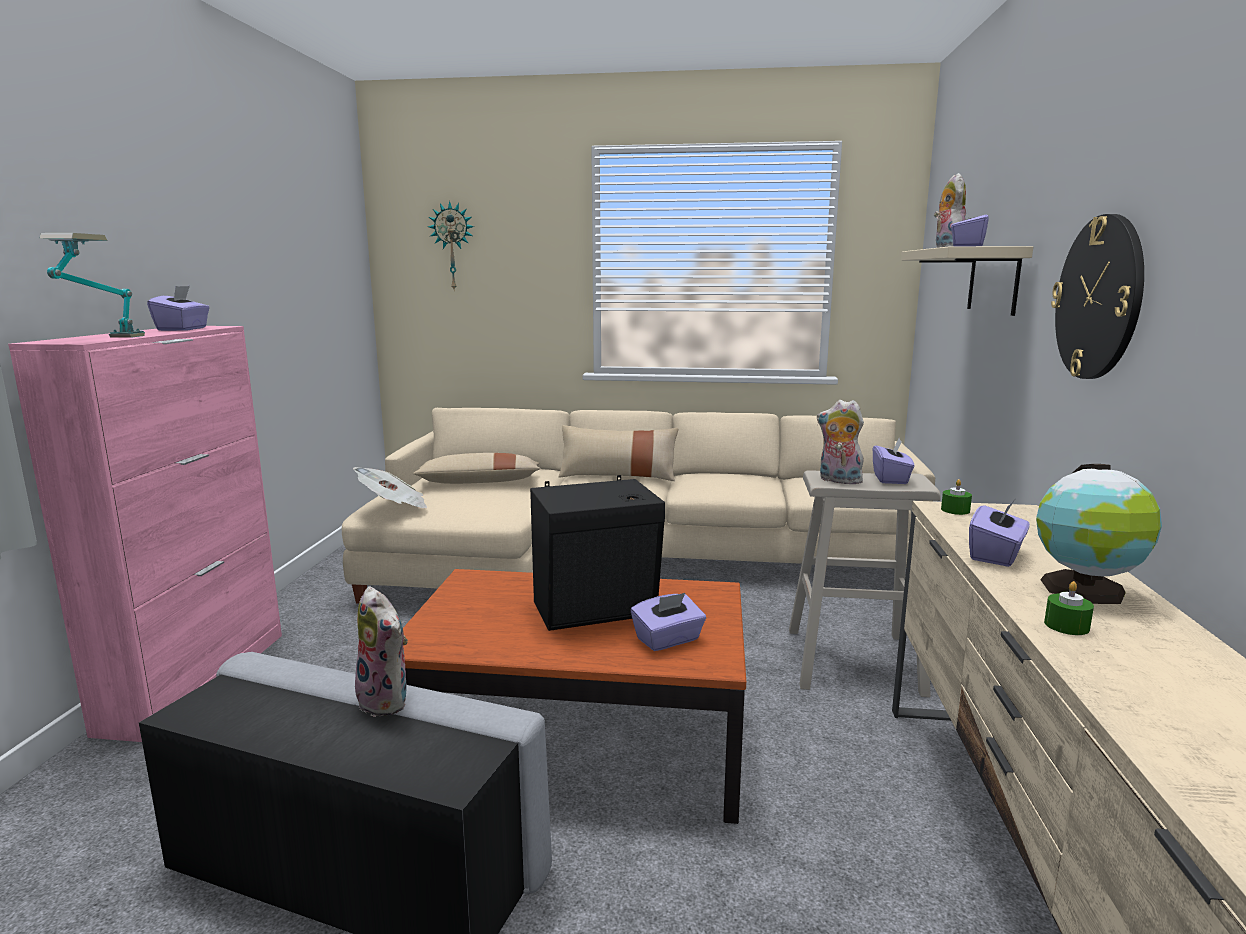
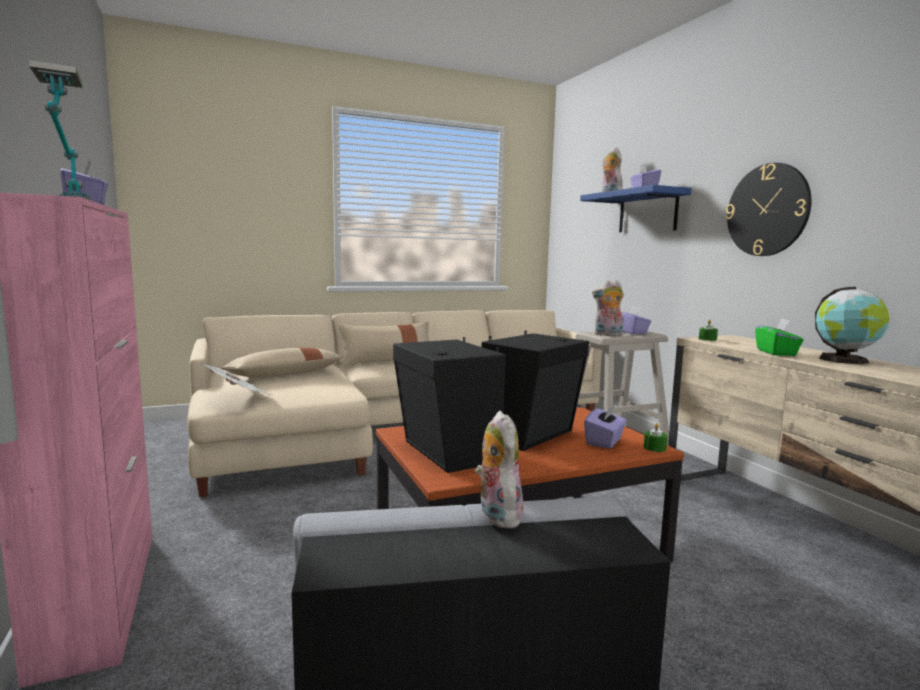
camera: 30 degrees left, 5 degrees down
(388, 701) = (496, 515): plush toy -> plush toy turned 120 degrees counterclockwise
(453, 246) = (207, 176): wall clock -> none
(468, 615) = (447, 453): none -> black speaker
(993, 280) = (647, 212): beige shelf -> blue shelf
(996, 555) = (776, 353): purple tissue box -> green tissue box
(1066, 626) = (877, 372): green candle -> green candle (654, 448)

